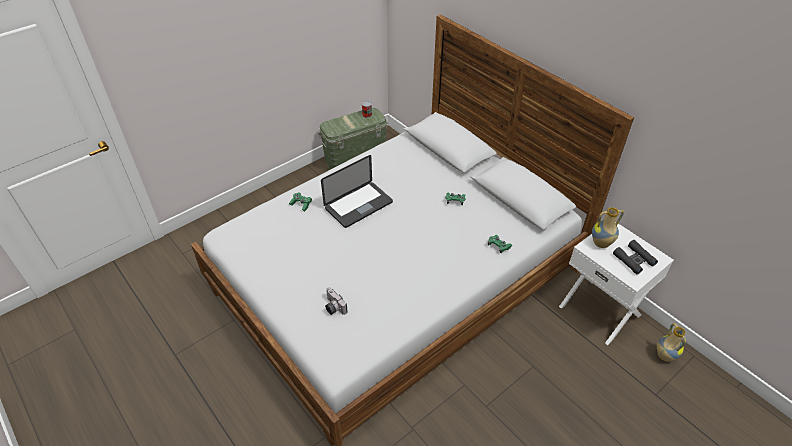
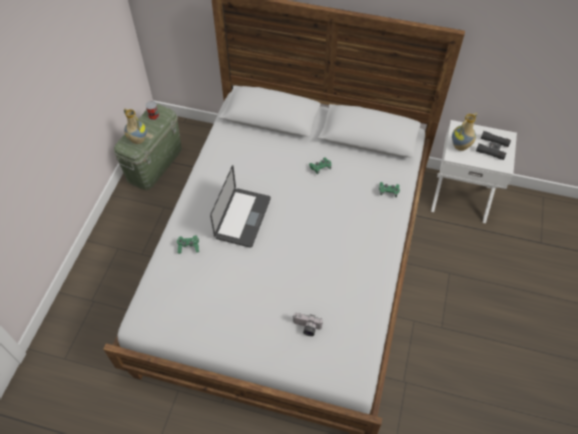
camera: 35 degrees left, 10 degrees up
(664, 356) = (526, 209): vase -> vase (137, 140)

